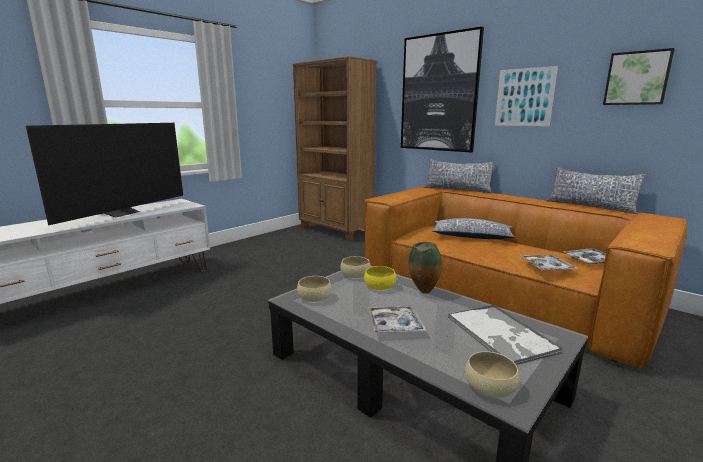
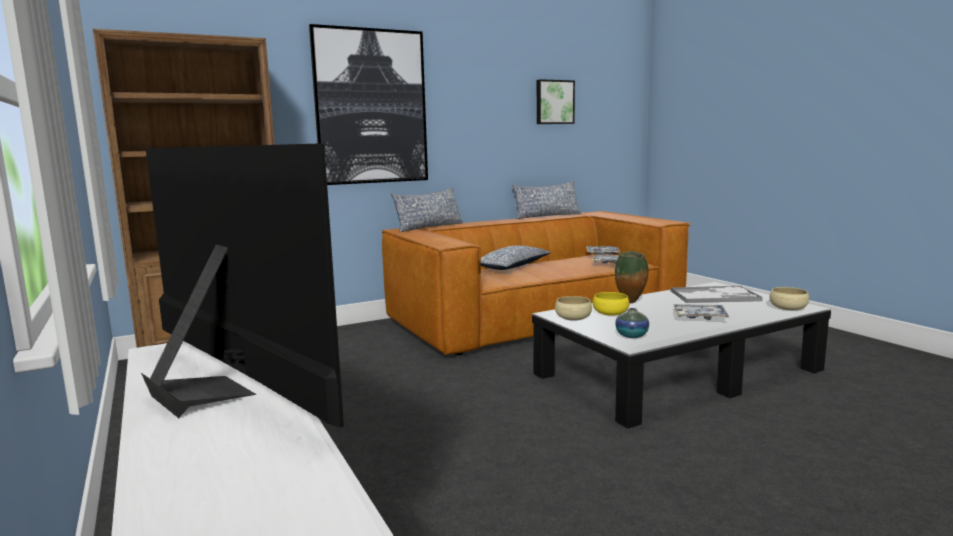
camera: 70 degrees left, 5 degrees down
(314, 297) = (631, 336): beige bowl -> vase
(524, 97) = (472, 115): picture -> none

